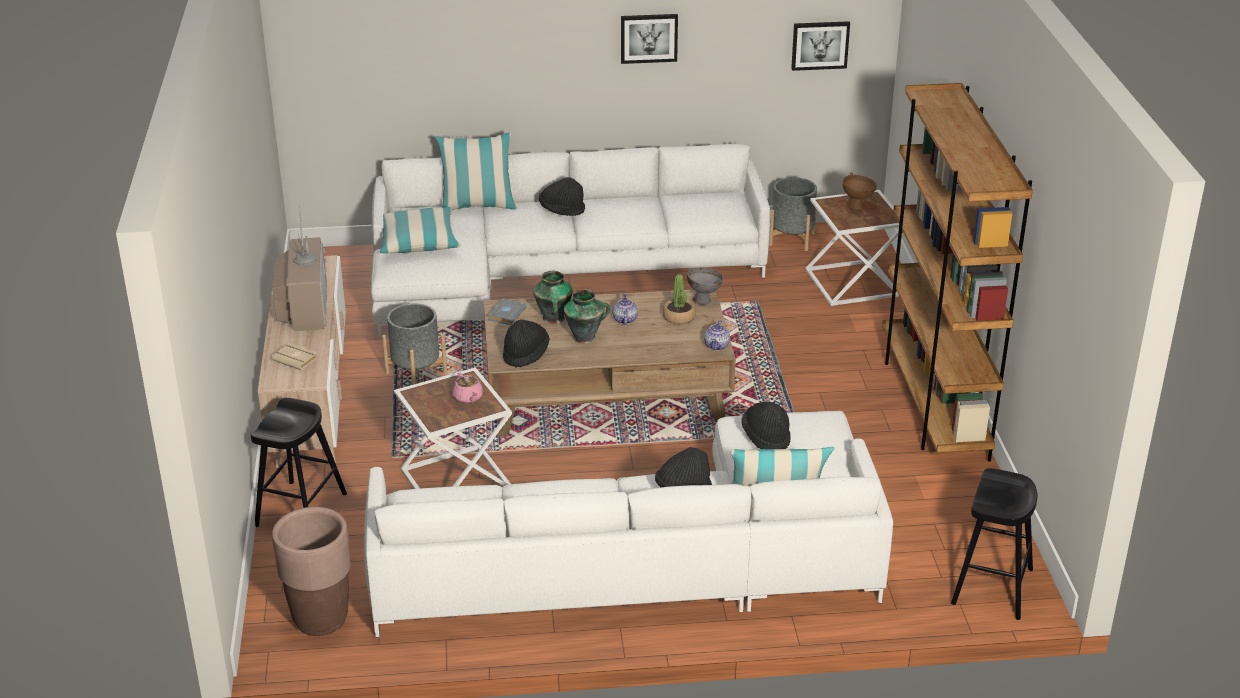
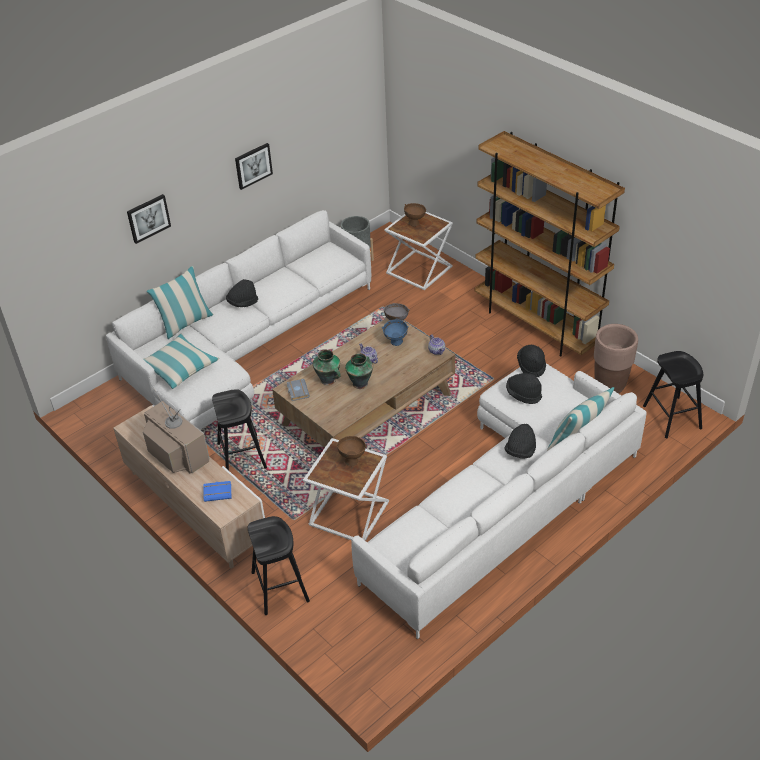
camera: 35 degrees left, 10 degrees up
(297, 359) = (218, 492): beige book -> blue book
(320, 620) = (375, 648): brown planter -> brown planter (609, 386)
(416, 372) = (241, 455): grey planter -> black stool
(468, 397) = (352, 460): pink teapot -> brown bowl
(525, 354) = (340, 412): black hat -> black hat (531, 366)
(679, 317) = (396, 343): potted plant -> blue bowl
(820, 45) = (347, 129): picture -> picture (148, 218)

